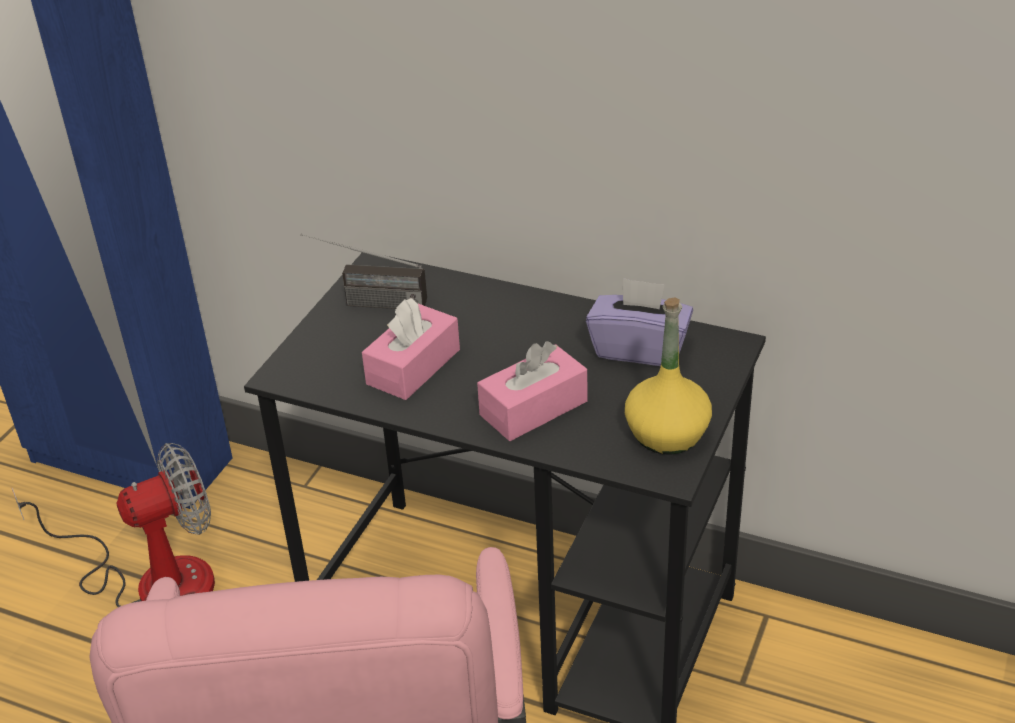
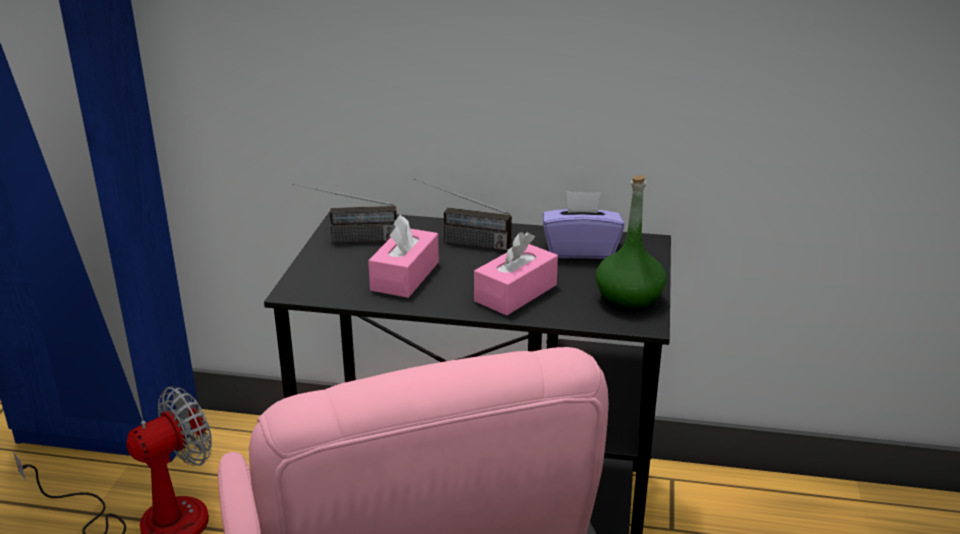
camera: 15 degrees left, 10 degrees down
(497, 319) = (460, 241): none -> radio
(666, 434) = (628, 299): yellow bottle -> green bottle

